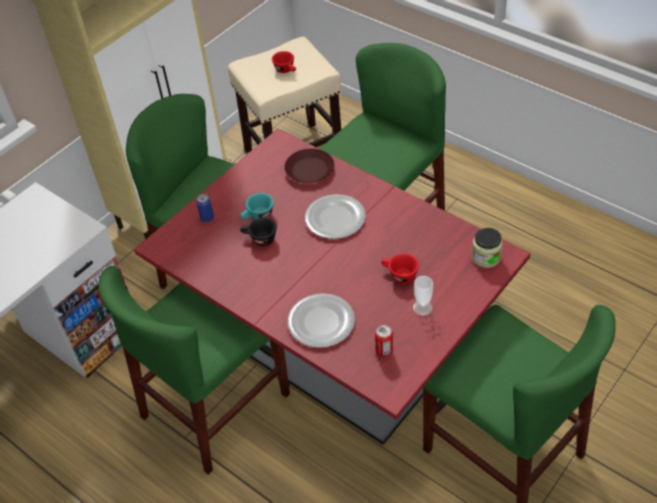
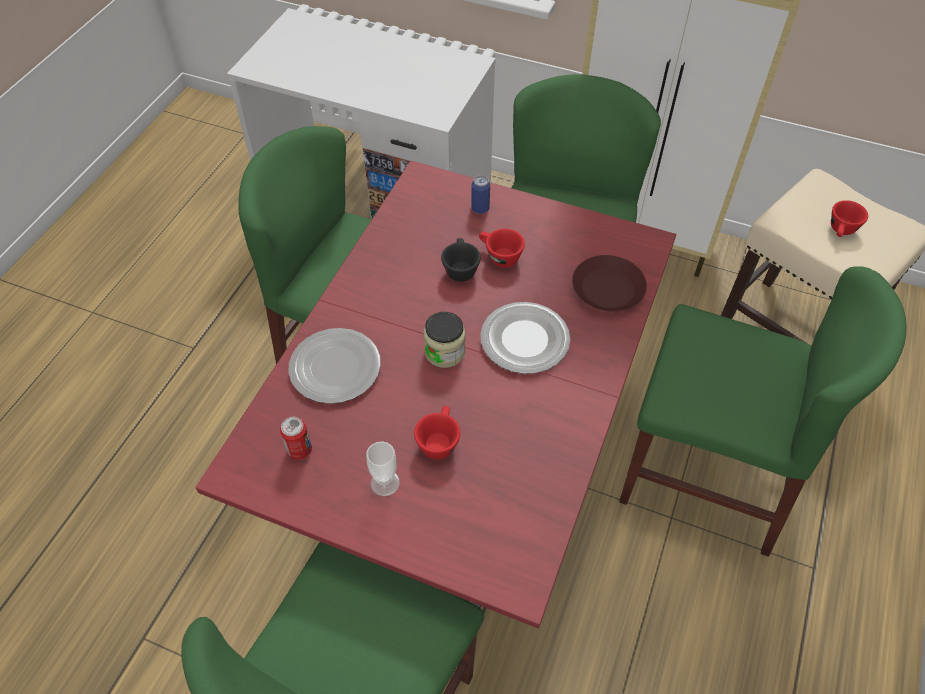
camera: 70 degrees right, 5 degrees up
(258, 217) = (499, 256): turquoise cup -> red cup
(486, 257) = (508, 554): jar -> jar (445, 352)

